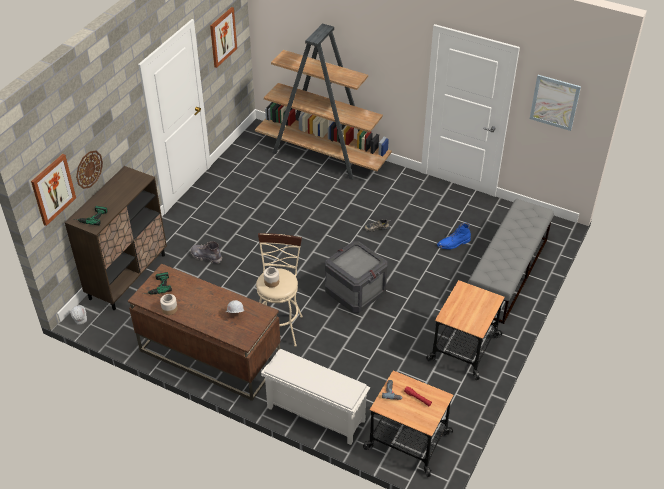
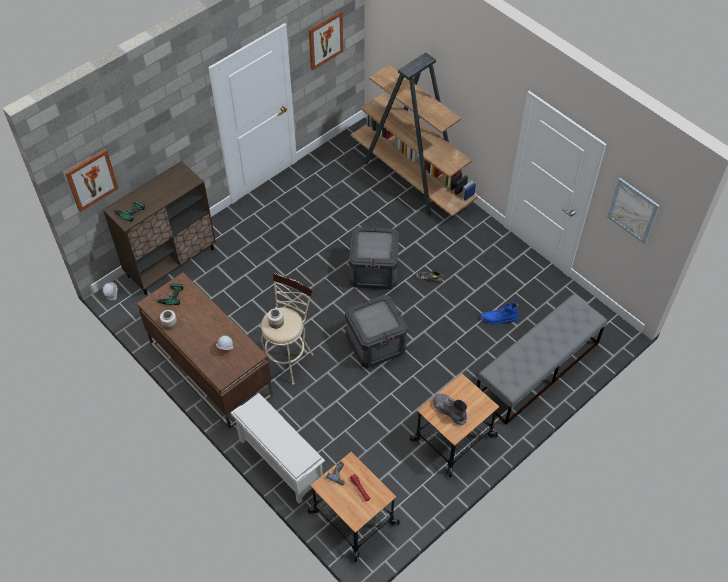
camera: 20 degrees right, 10 degrees up
(89, 169) = (137, 162): wall clock -> none
(206, 257) = (251, 262): grey boot -> grey boot (449, 411)
(325, 234) = (374, 271): none -> crate

